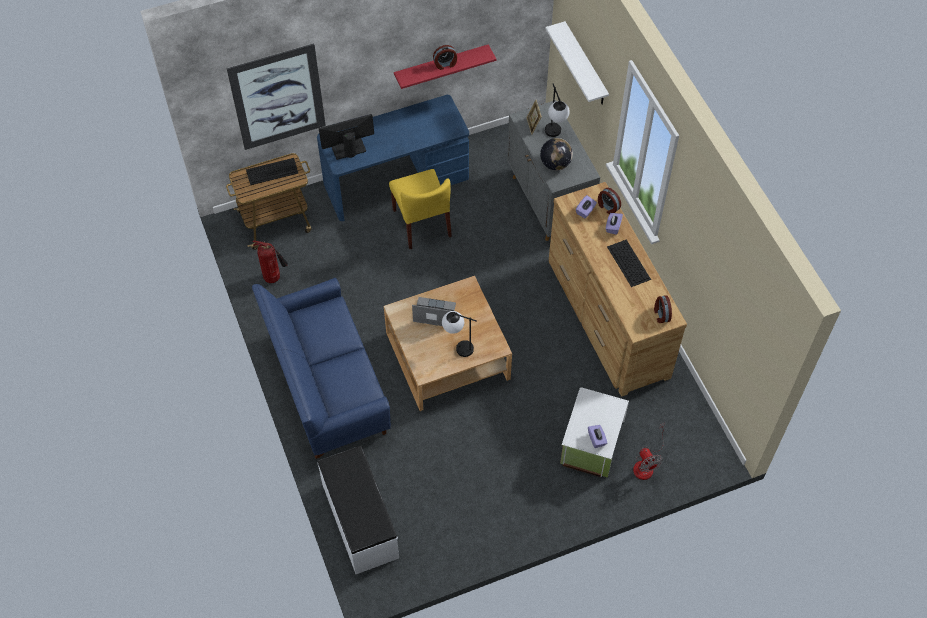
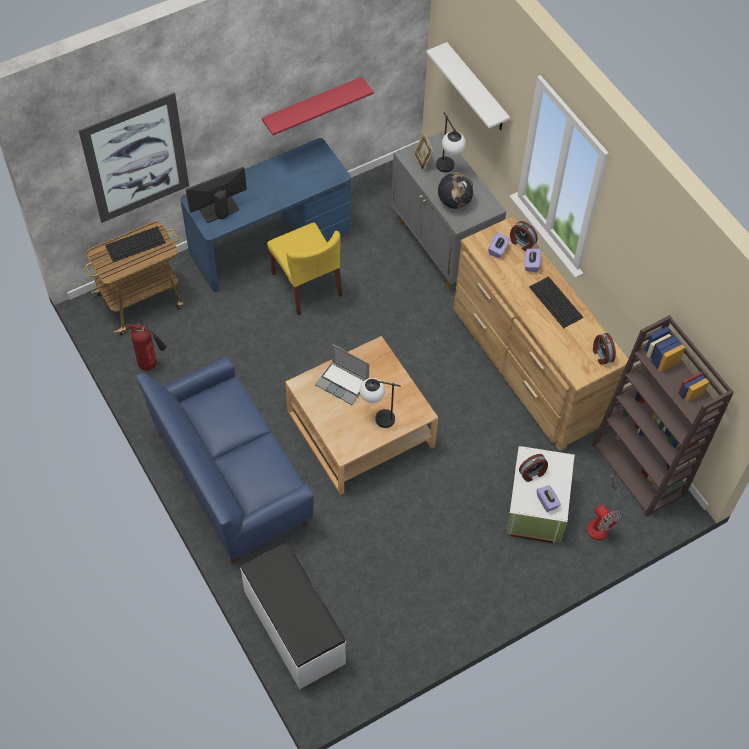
camera: 10 degrees left, 0 degrees up
(433, 313) = (343, 383): laptop -> laptop turned 150 degrees counterclockwise
(445, 64) = (318, 103): alarm clock -> alarm clock (532, 473)
(690, 422) = (640, 469): none -> brown bookcase

